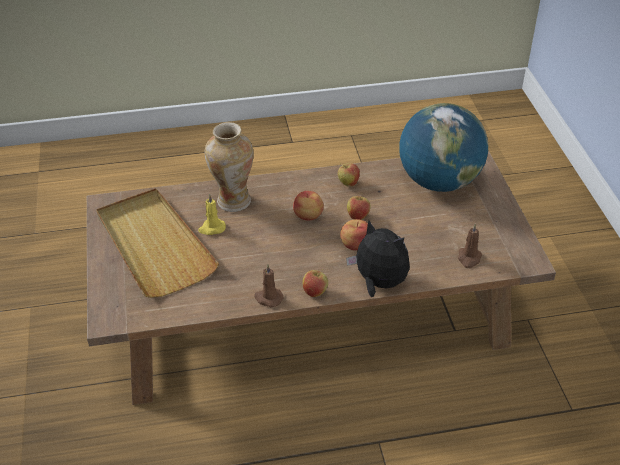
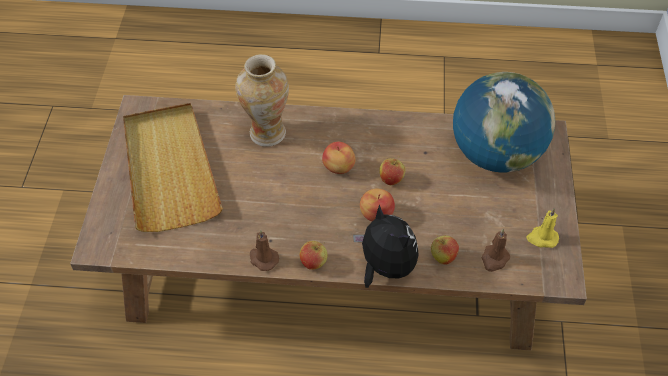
camera: 15 degrees right, 10 degrees up
(212, 228) = (234, 161): yellow candle -> yellow candle (542, 238)
(348, 183) = (395, 136): apple -> apple (443, 257)

